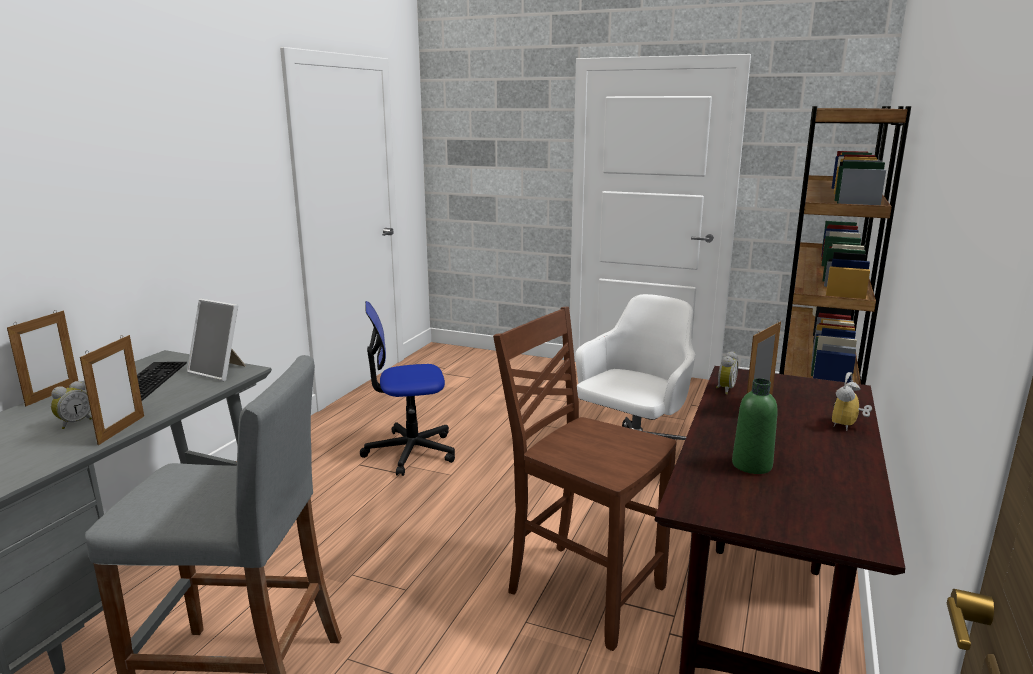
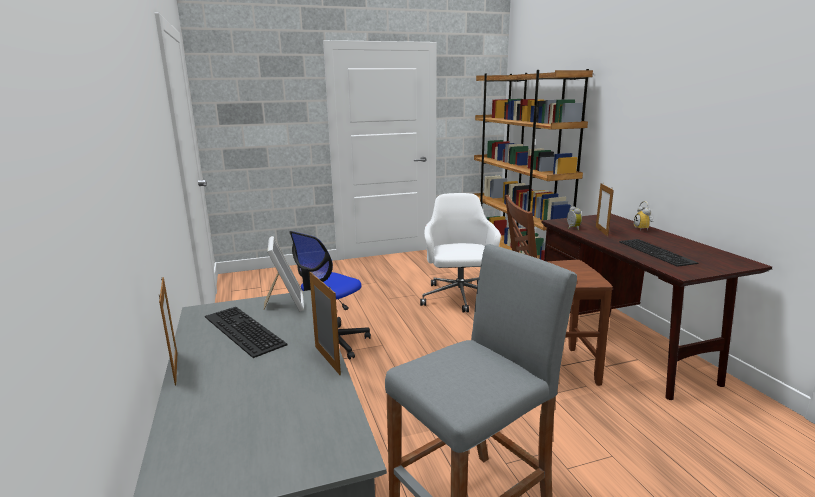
camera: 40 degrees left, 0 degrees up
(74, 423) = (270, 374): alarm clock -> none
(220, 372) = (285, 303): picture frame -> picture frame turned 90 degrees counterclockwise
(752, 465) = (657, 252): green bottle -> keyboard

